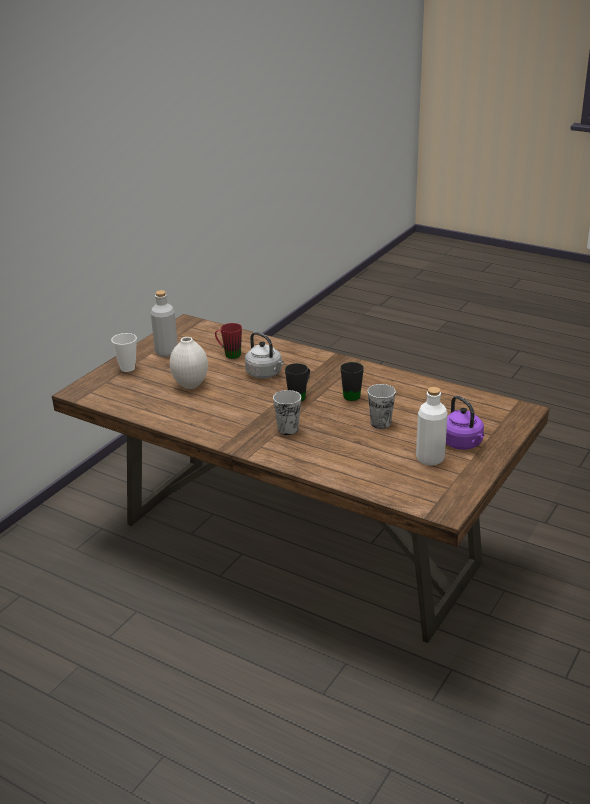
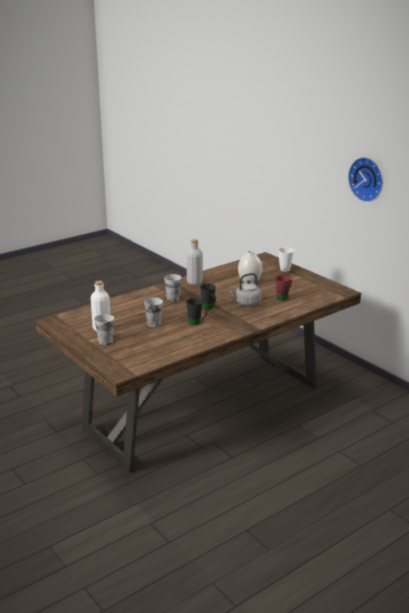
camera: 110 degrees right, 5 degrees down
(75, 197) = (367, 179): none -> wall clock
(166, 352) = (300, 281): grey bottle -> grey bottle (194, 282)
(463, 444) = (105, 341): purple kettle -> cup

